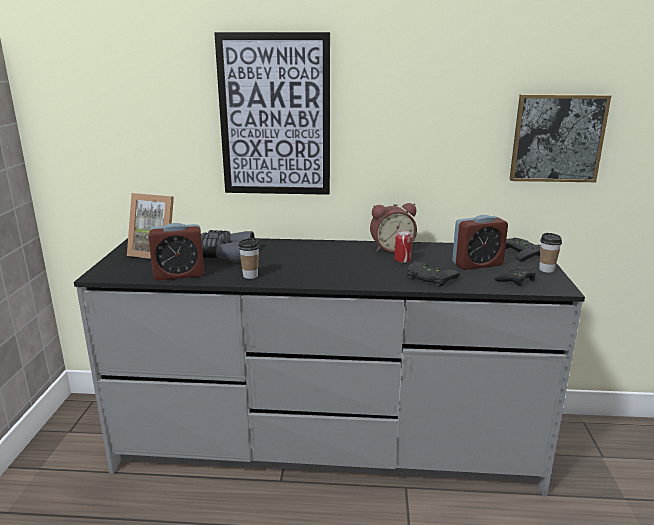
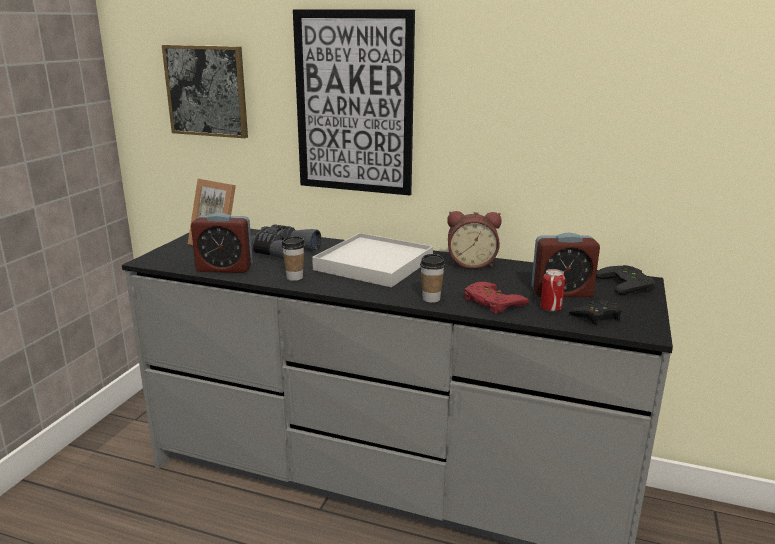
camera: 15 degrees right, 0 degrees up
(311, 257) = (373, 264): none -> white tray
(402, 260) = (474, 279): can -> can (550, 308)
(429, 278) = (490, 302): black game controller -> red game controller
(546, 270) = (646, 308): cup -> cup (431, 299)
(557, 138) = (689, 145): picture -> picture (207, 91)

